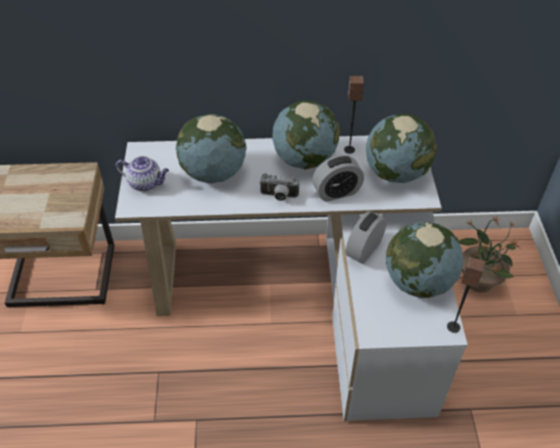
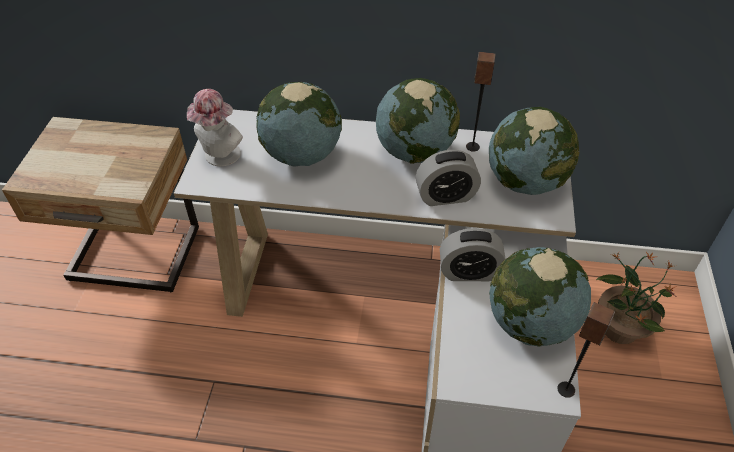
camera: 10 degrees right, 0 degrees up
(146, 183) = (220, 157): teapot -> hat
(279, 196) = (373, 192): camera -> none
(364, 250) = (469, 272): alarm clock -> alarm clock turned 135 degrees counterclockwise

